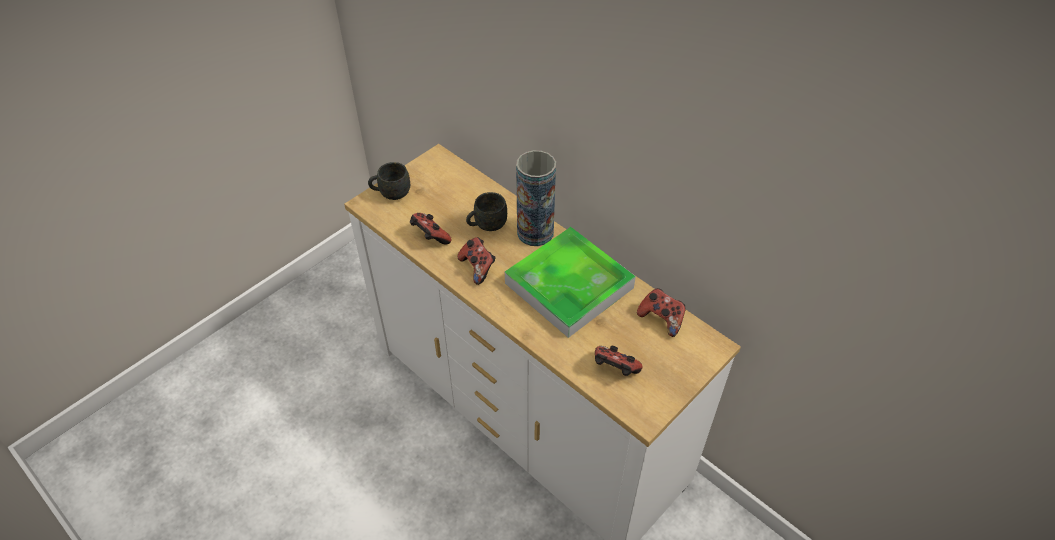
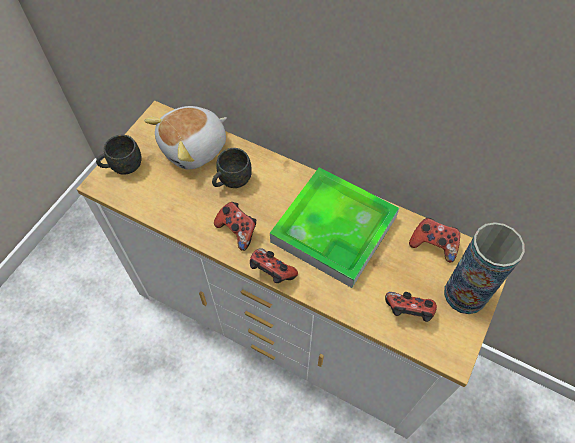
camera: 15 degrees left, 10 degrees up
(430, 237) = (178, 207): game controller -> game controller (272, 273)
(462, 191) = (195, 148): none -> plush toy
(535, 232) = (282, 178): vase -> vase (465, 294)

